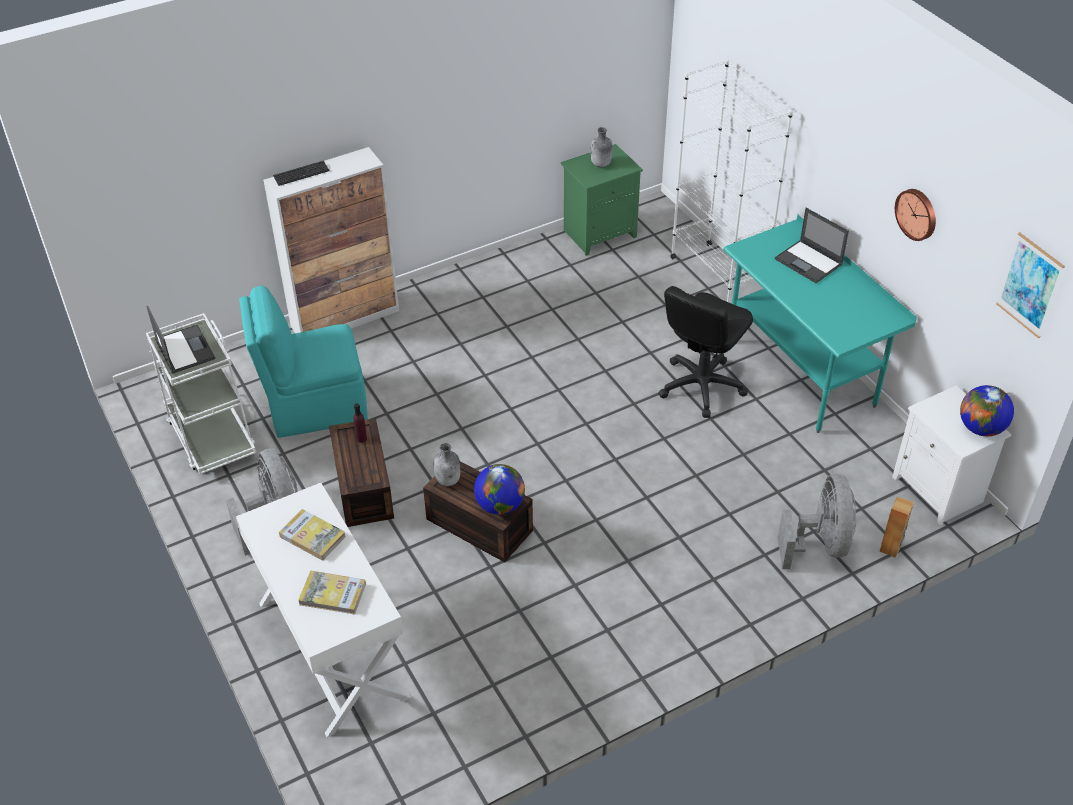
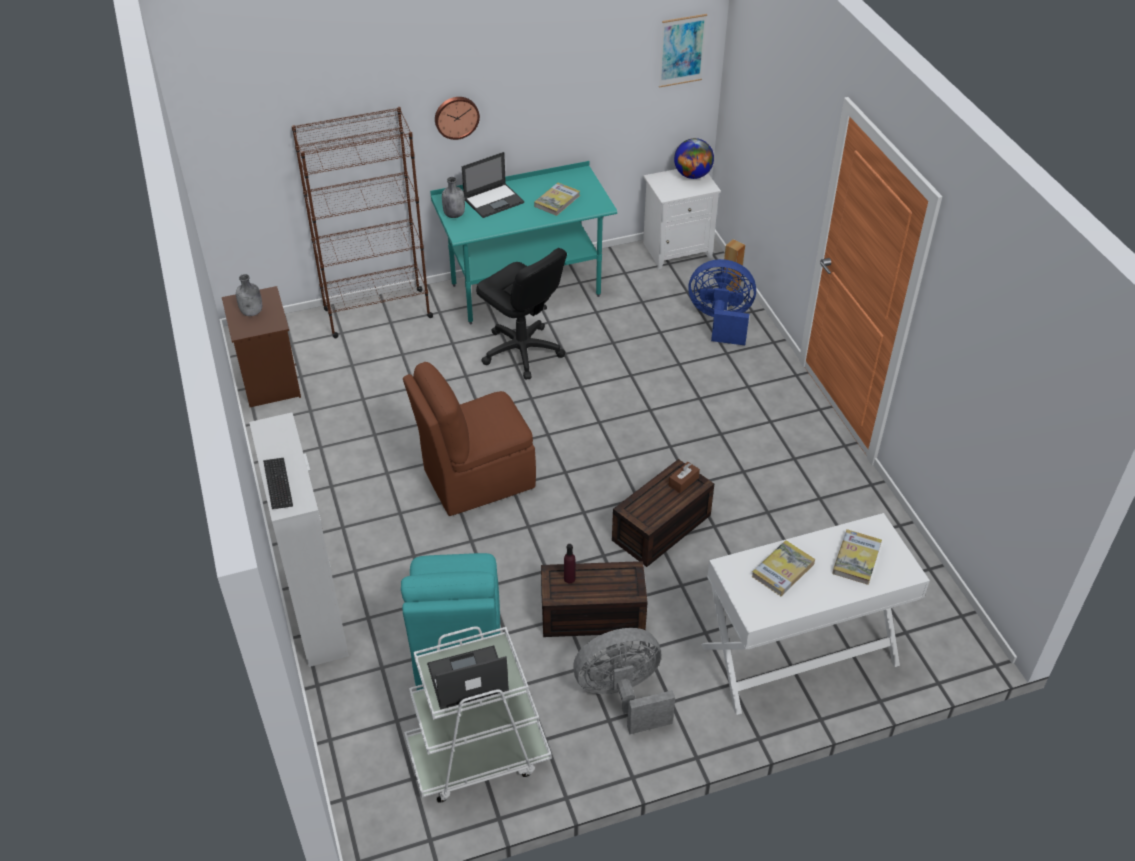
camera: 80 degrees left, 0 degrees up
(448, 480) = (643, 515): grey bottle -> grey bottle (454, 214)
(500, 505) = (683, 481): globe -> brown tissue box
(513, 383) = (476, 479): none -> brown chair
(599, 233) = (269, 381): green nightstand -> brown nightstand
(717, 277) = (377, 313): white bookcase -> brown bookcase
(820, 544) = (720, 321): grey fan -> blue fan
(831, 307) = (557, 201): none -> book
(917, 214) = (562, 84): wall clock -> wall clock (456, 116)

